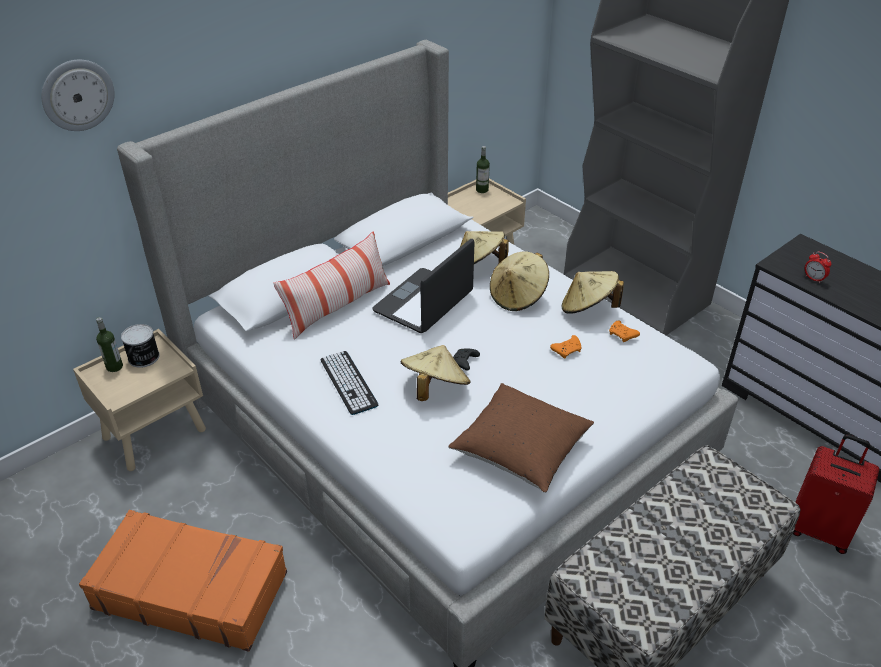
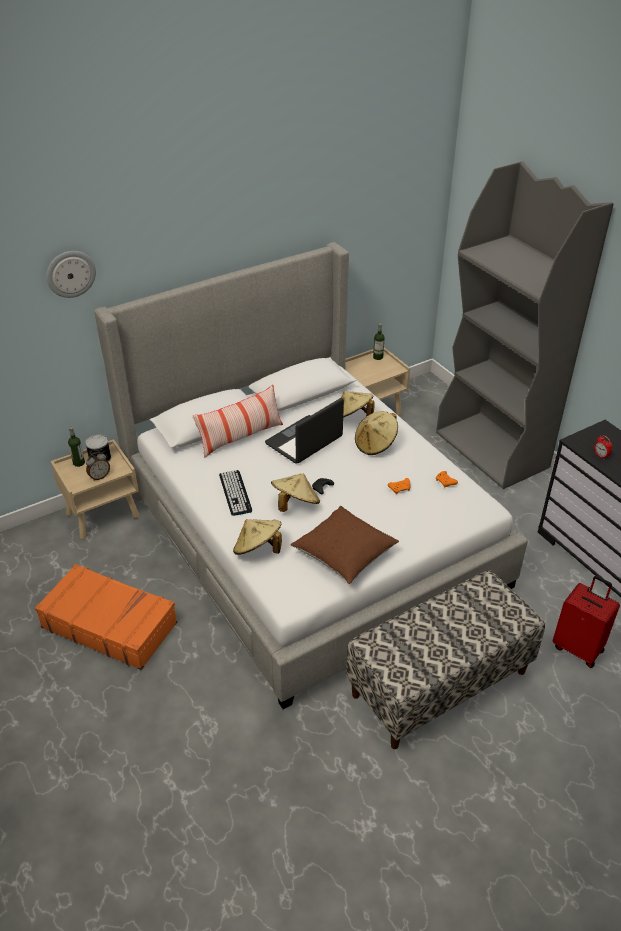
camera: 10 degrees right, 0 degrees up
(147, 382) = (99, 476): none -> alarm clock
(588, 308) = (426, 459): beige hat -> beige hat (258, 549)

